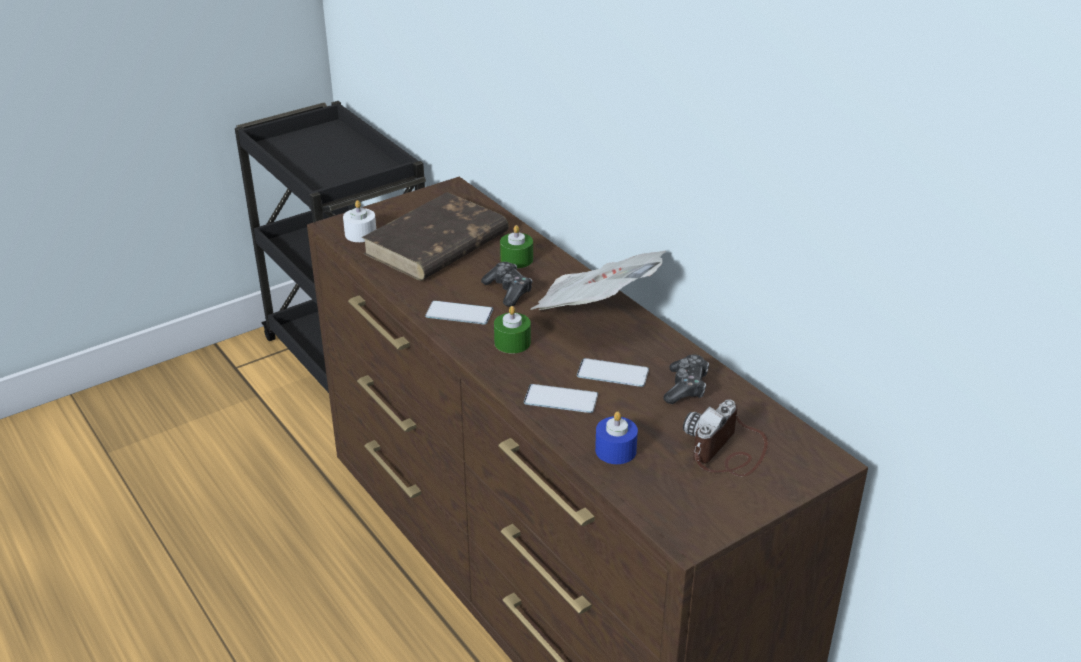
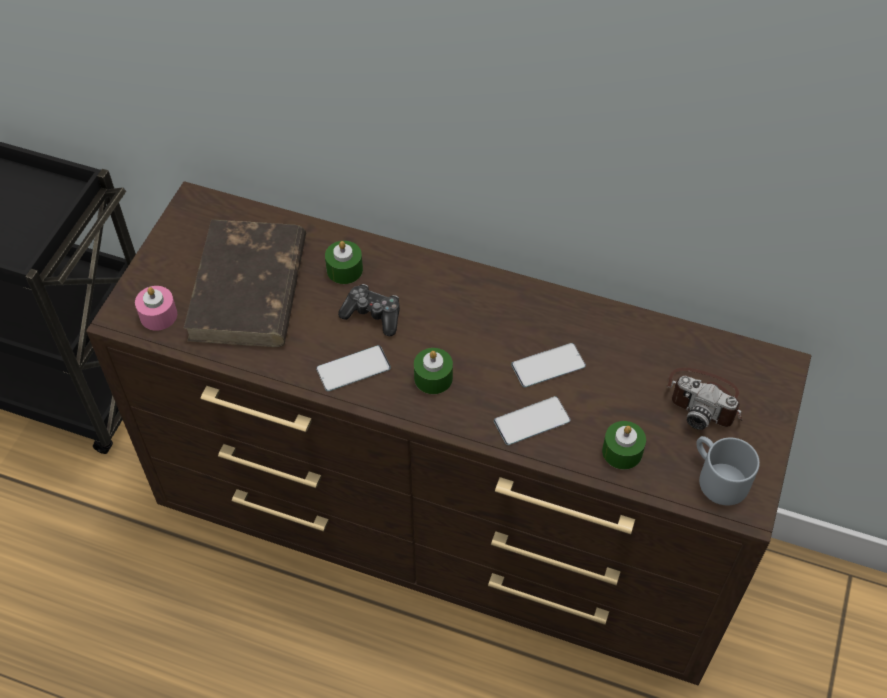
camera: 35 degrees left, 20 degrees up
(360, 234) = (158, 315): white candle -> pink candle
(595, 310) = (471, 297): newspaper -> none
(615, 450) = (622, 452): blue candle -> green candle
(682, 504) = (716, 477): none -> grey mug
(686, 387) = (618, 347): game controller -> none
(728, 451) = (705, 400): camera -> camera turned 60 degrees counterclockwise

